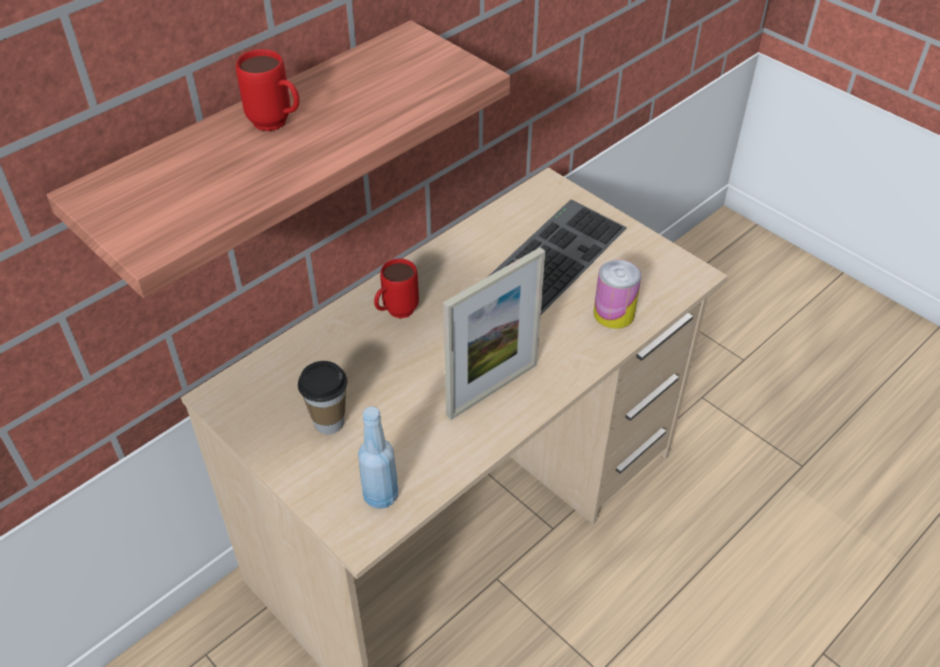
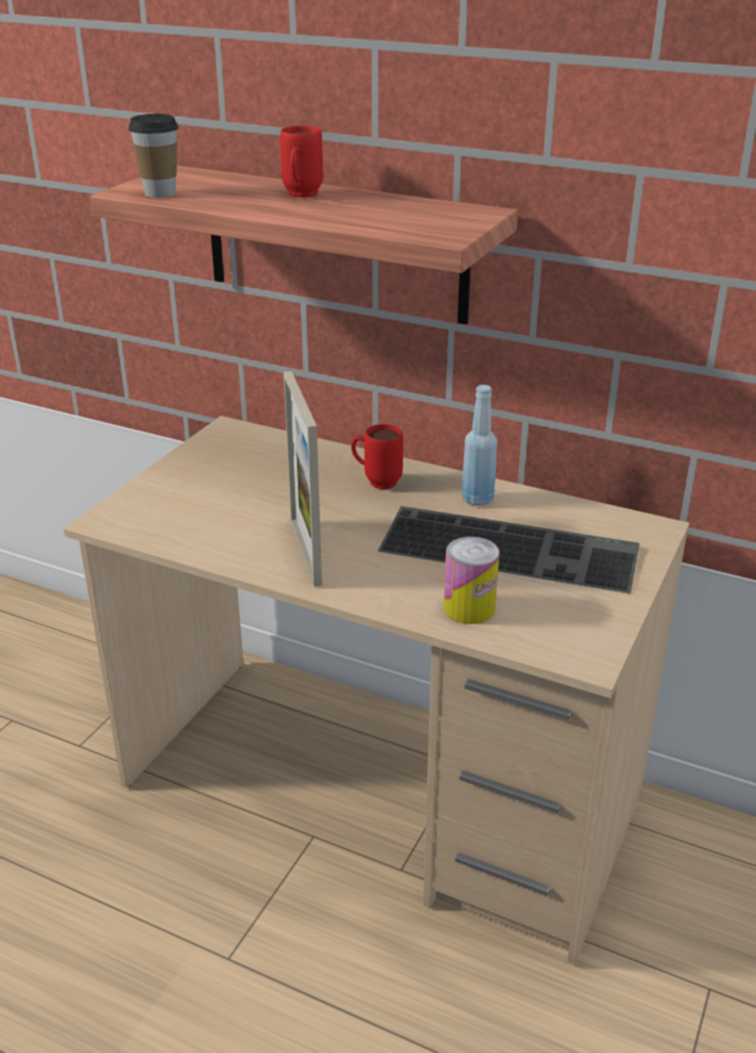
camera: 70 degrees right, 15 degrees down
(329, 422) = (222, 480): cup -> cup (160, 193)
(381, 495) = (149, 521): blue bottle -> blue bottle (477, 499)
(492, 389) = (305, 552): picture frame -> picture frame turned 45 degrees clockwise

